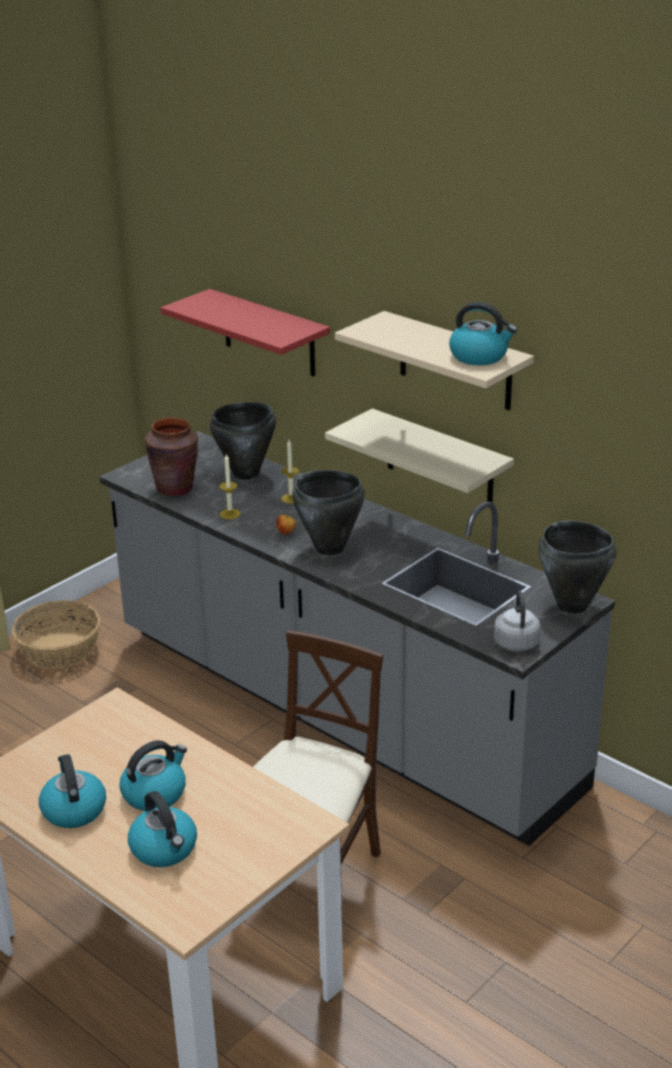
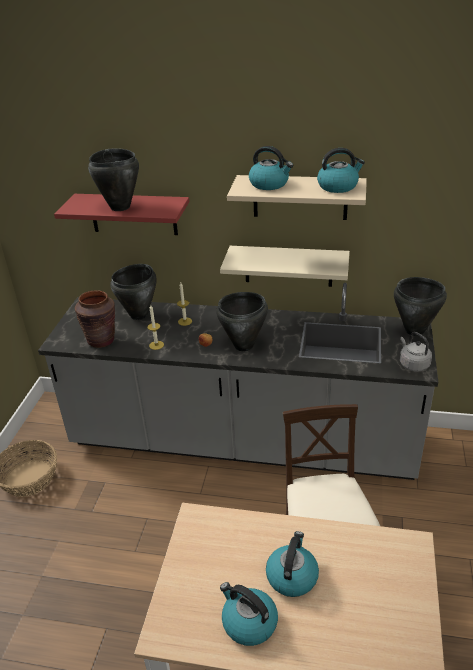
camera: 30 degrees left, 5 degrees up
(164, 849) = (344, 620): kettle -> kettle (269, 184)
(237, 318) = (120, 207): none -> black cooking pot

